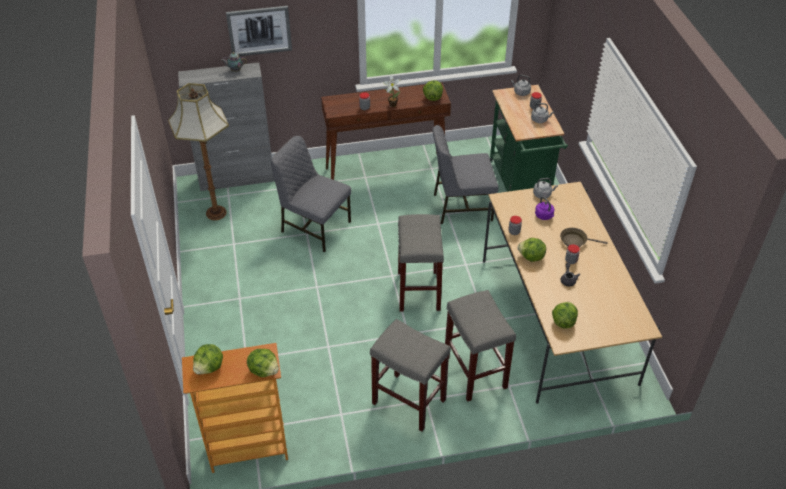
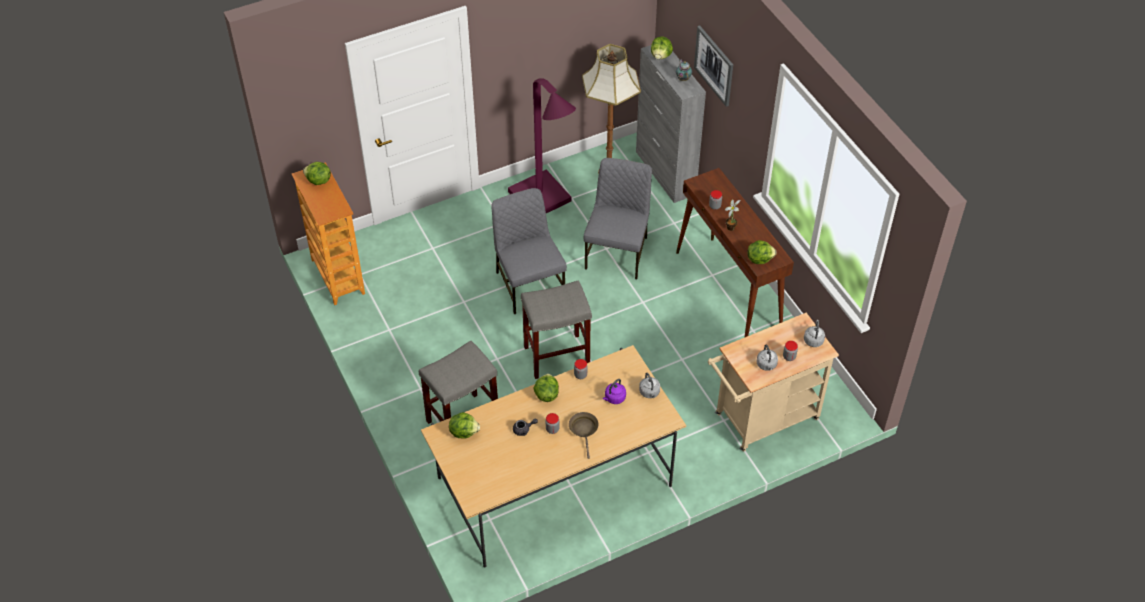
camera: 75 degrees right, 5 degrees up
(229, 263) = (544, 202): none -> purple floor lamp
(264, 370) = (322, 214): lettuce -> lettuce (661, 56)
(408, 401) = (415, 375): grey stool -> none
(461, 206) = (698, 369): grey chair -> grey chair (528, 284)
(520, 184) = (761, 419): green cart -> beige cart

